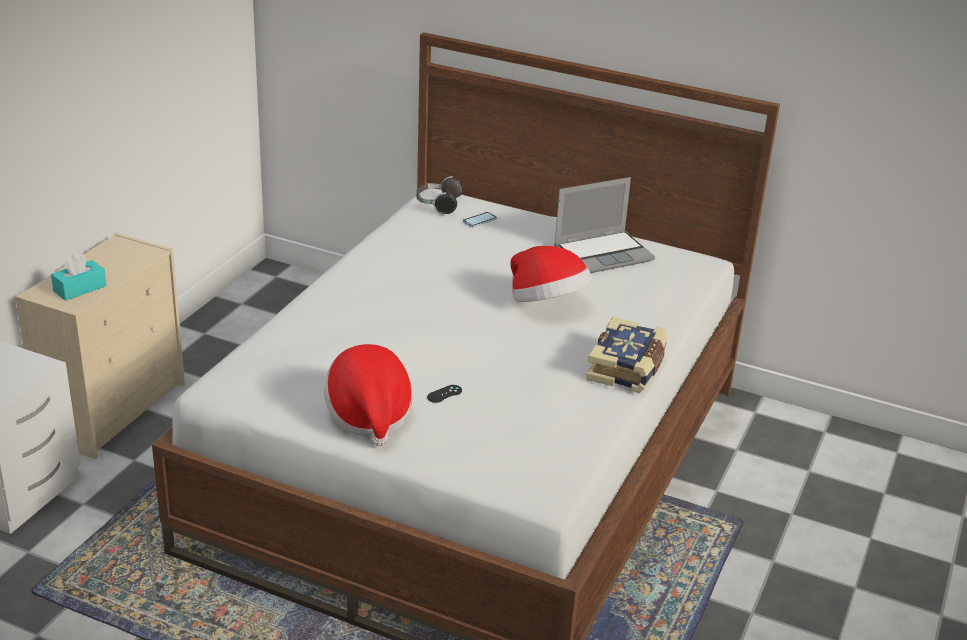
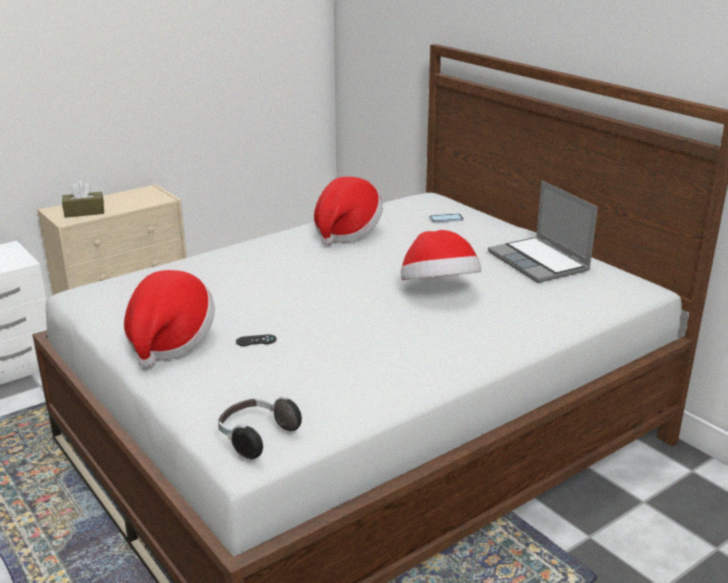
camera: 30 degrees right, 5 degrees down
(80, 288) = (84, 212): turquoise tissue box -> brown tissue box
(401, 256) = (346, 232): none -> hat
(438, 205) = (421, 203): headphones -> headphones (256, 437)
(603, 253) = (540, 262): laptop -> laptop turned 60 degrees clockwise
(627, 368) = (460, 361): book -> none

